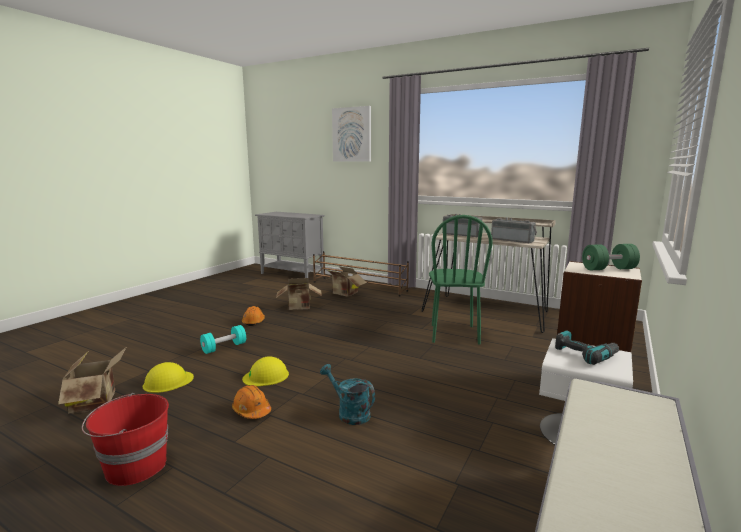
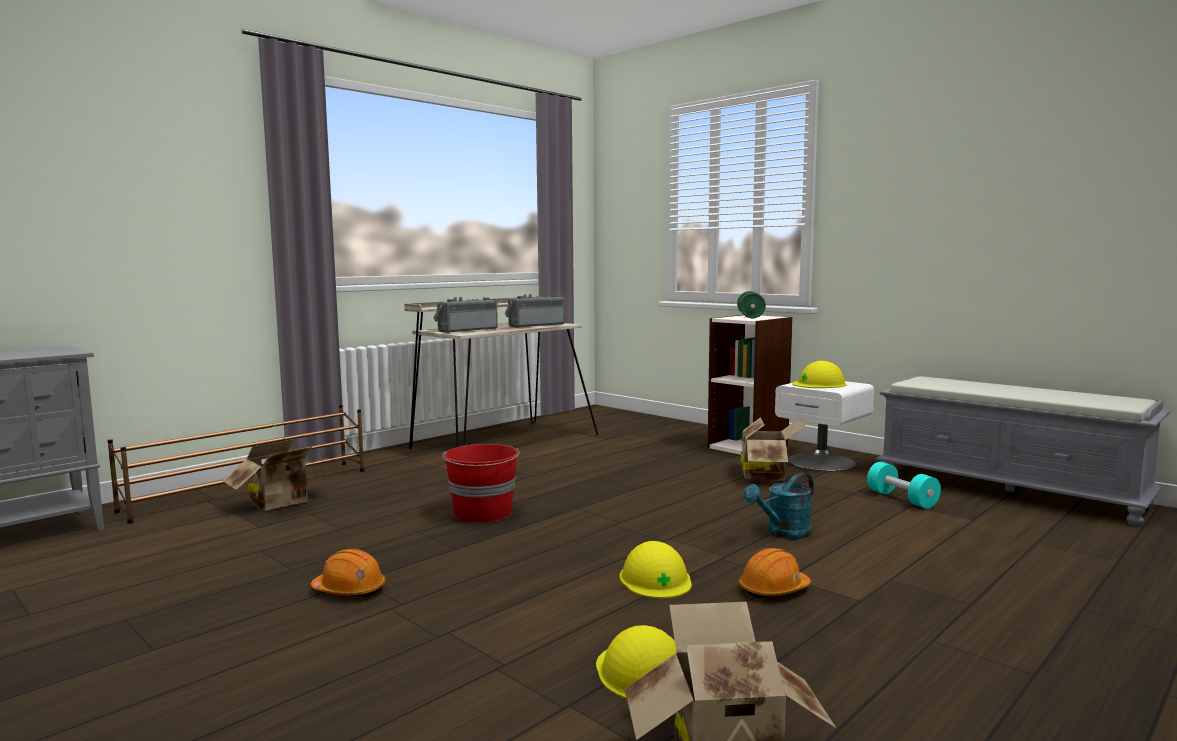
camera: 75 degrees left, 5 degrees down
(134, 466) = (943, 671): red bucket -> red bucket (483, 513)
(224, 347) = (490, 619): turquoise dumbbell -> turquoise dumbbell (901, 499)
(300, 308) = (314, 544): cardboard box -> cardboard box (766, 475)
(352, 134) = (143, 140): picture -> none
(454, 334) = (569, 465): green chair -> none
(585, 354) = (819, 384): power drill -> yellow hard hat

